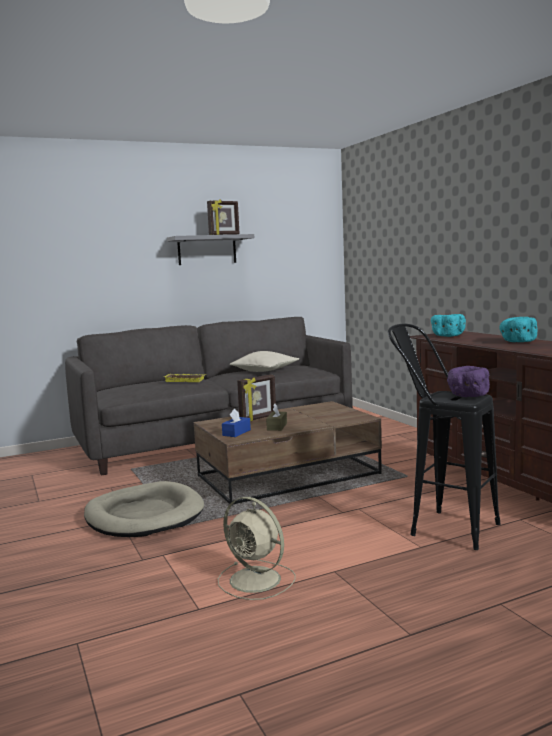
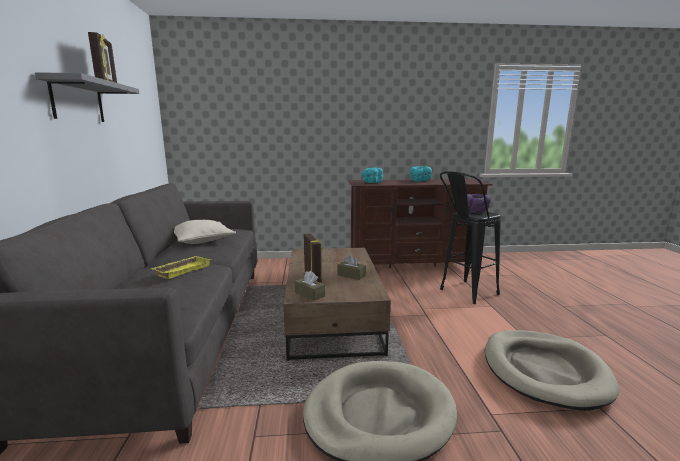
camera: 70 degrees left, 5 degrees up
(217, 424) = (309, 294): none -> brown tissue box
(236, 432) = (354, 291): blue tissue box -> none
(257, 580) = (544, 370): beige fan -> beige dog bed

